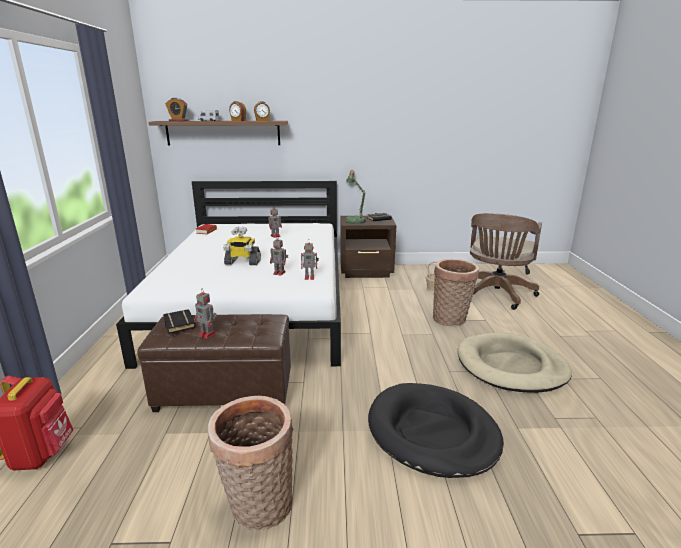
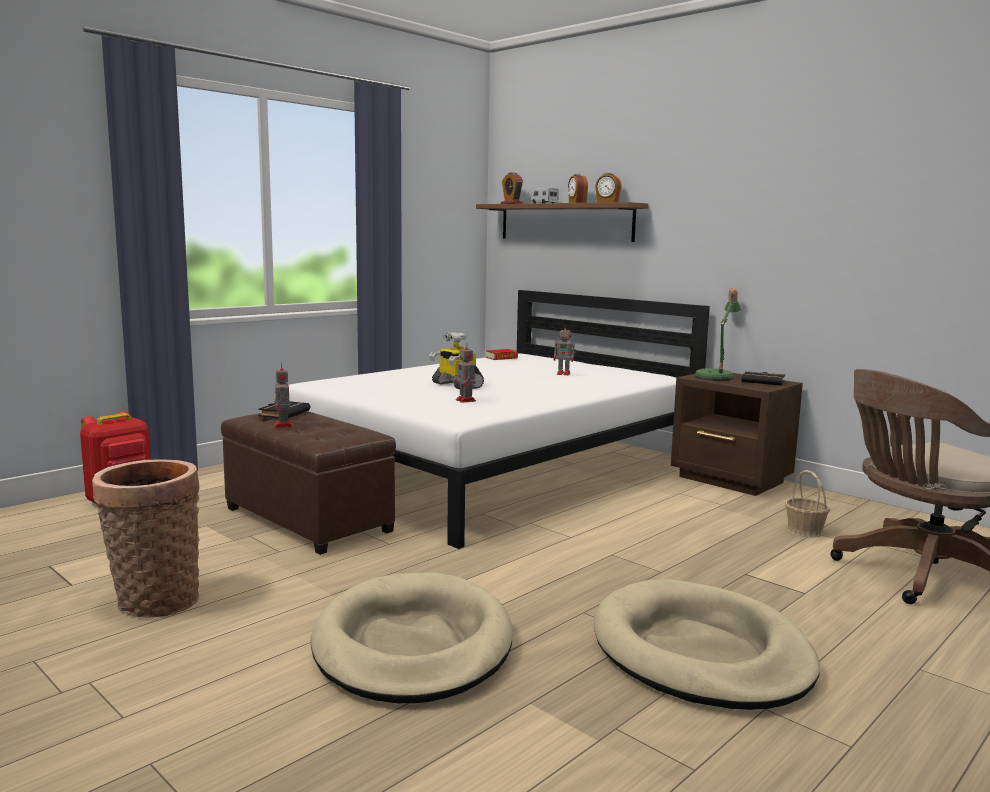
camera: 45 degrees right, 10 degrees down
(310, 277) = (484, 410): toy robot -> none
(432, 432) = (413, 645): black dog bed -> beige dog bed
(451, 319) = (738, 570): basket -> none

